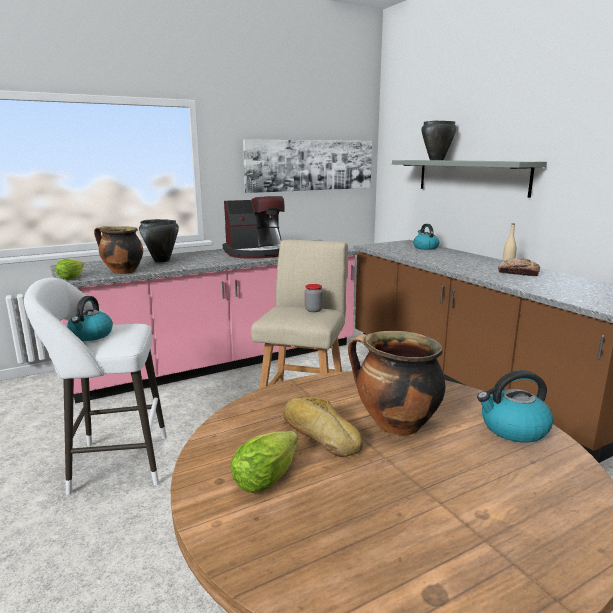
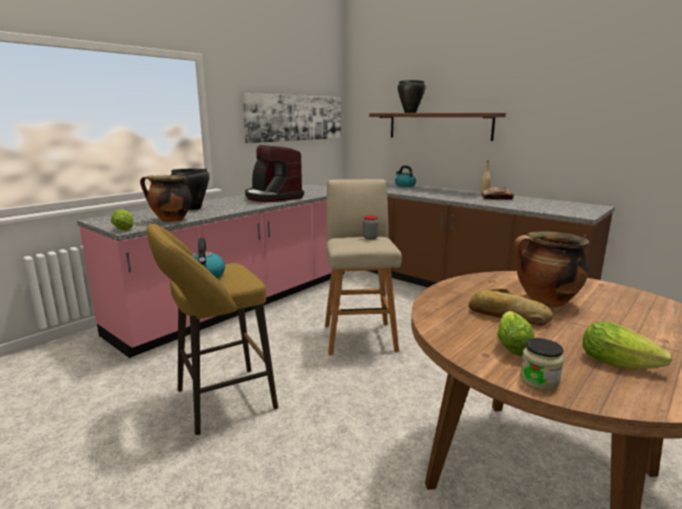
camera: 20 degrees left, 0 degrees up
(113, 464) = (219, 400): white stool -> yellow stool
(229, 530) = (539, 380): none -> jar
(256, 253) = (272, 197): coffee machine -> coffee machine turned 90 degrees clockwise
(368, 535) = (622, 364): none -> lettuce
(471, 176) = (439, 126): grey shelf -> brown shelf
(513, 429) = (614, 293): kettle -> none

